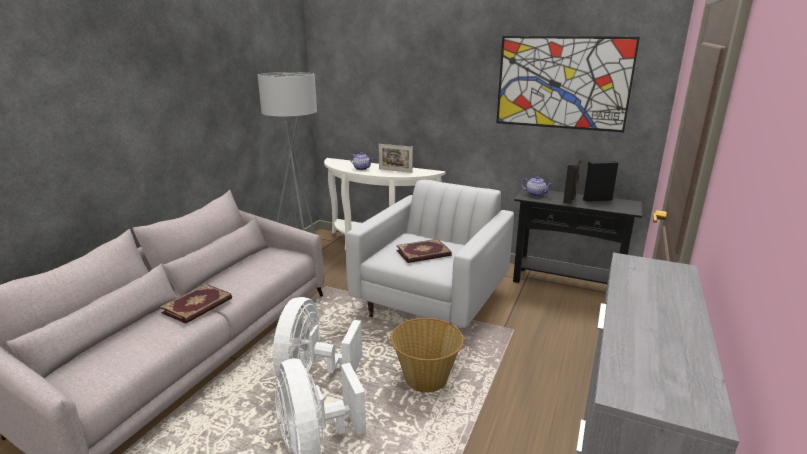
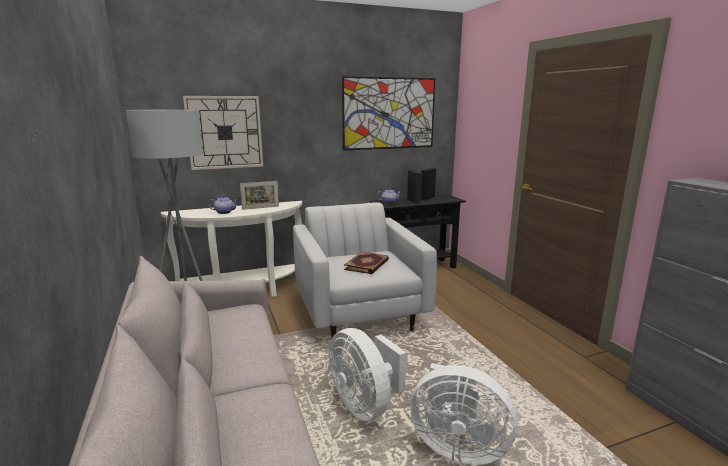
camera: 45 degrees left, 5 degrees down
(198, 306) = (252, 387): book -> none
(380, 92) = (224, 132): none -> wall clock
(426, 379) = (443, 360): basket -> none

